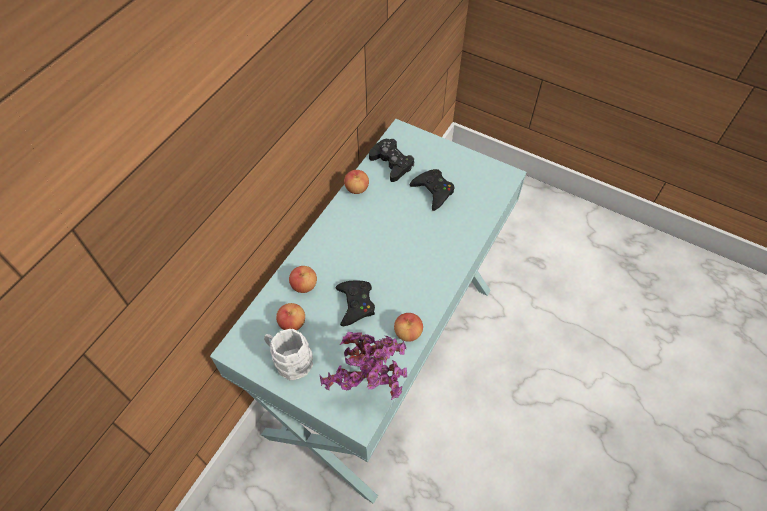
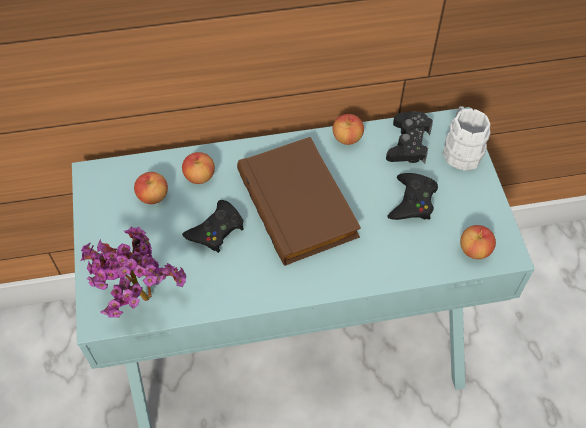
camera: 50 degrees right, 0 degrees up
(289, 360) = (114, 222): white mug -> white mug (460, 150)
(380, 246) = (300, 204): none -> brown book
(408, 332) = (224, 294): apple -> apple (474, 250)

